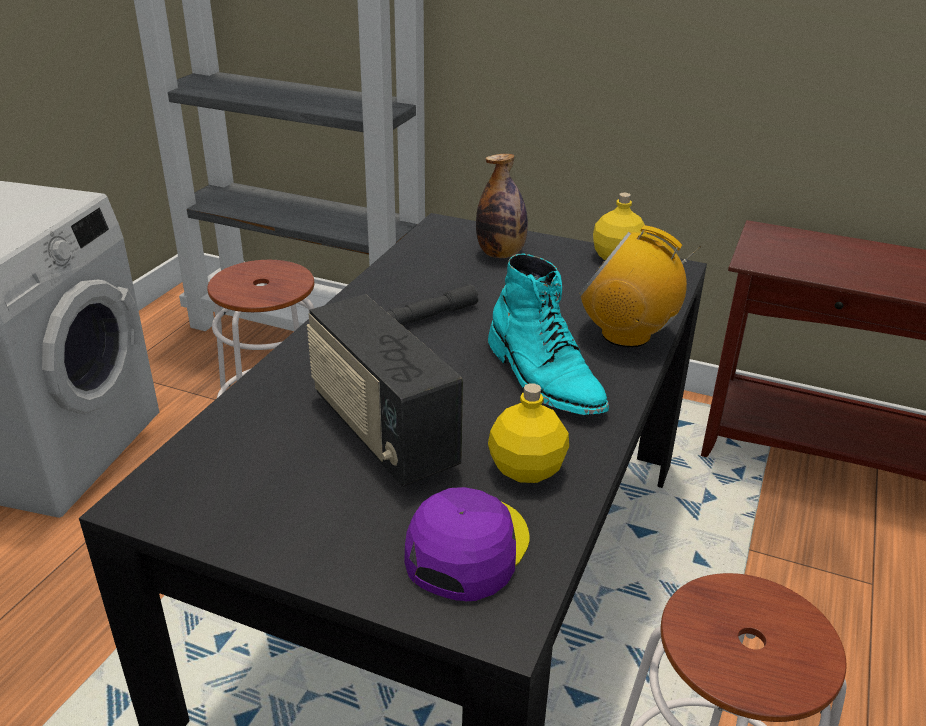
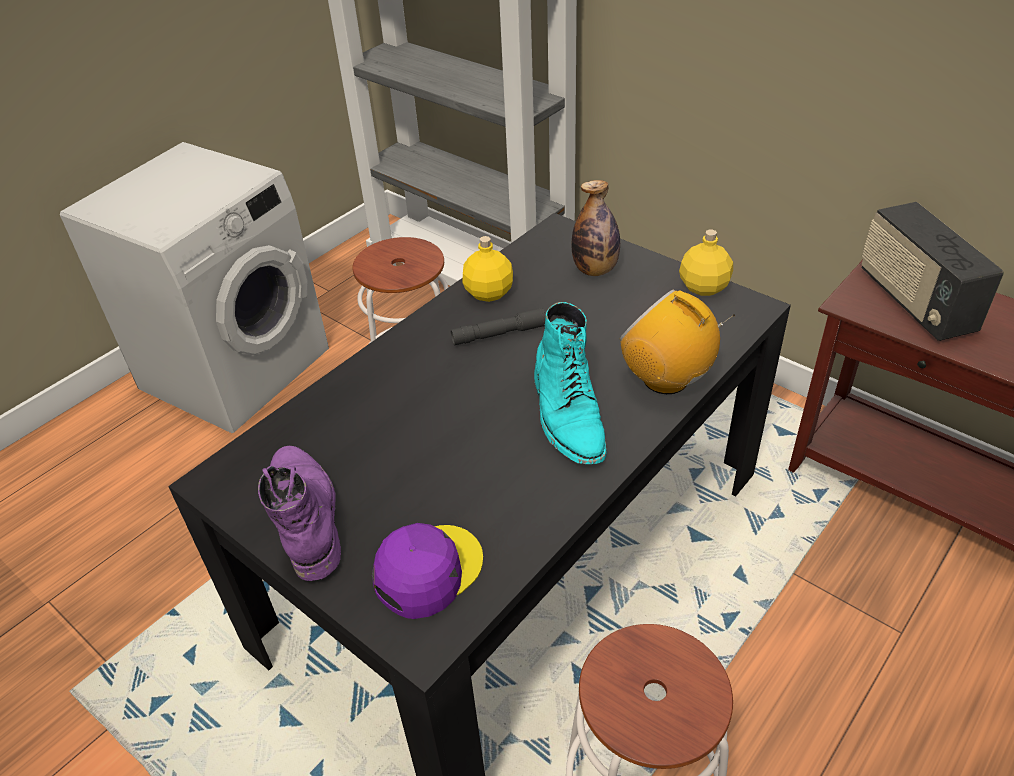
camera: 20 degrees right, 10 degrees up
(284, 518) = (306, 516): none -> purple boot
(382, 431) = (410, 448): radio -> radio (914, 301)
(528, 469) = (510, 506): yellow bottle -> yellow bottle (489, 293)

